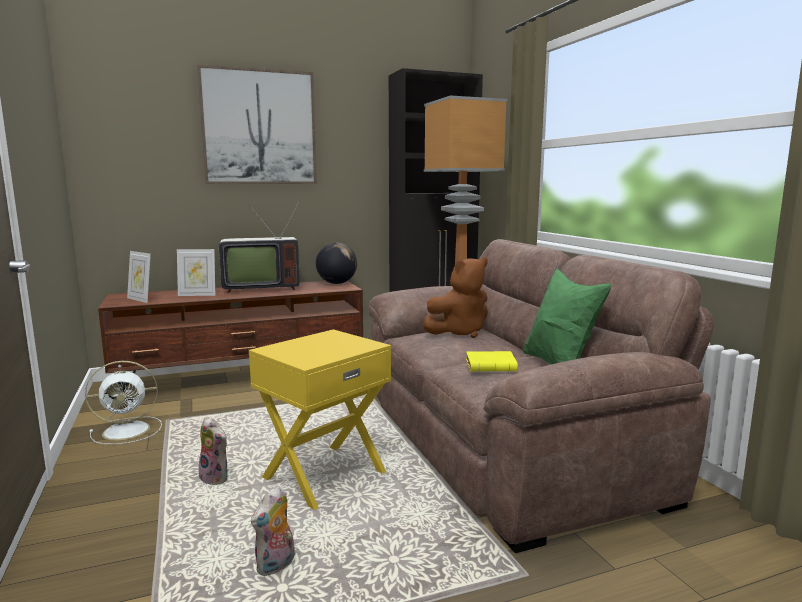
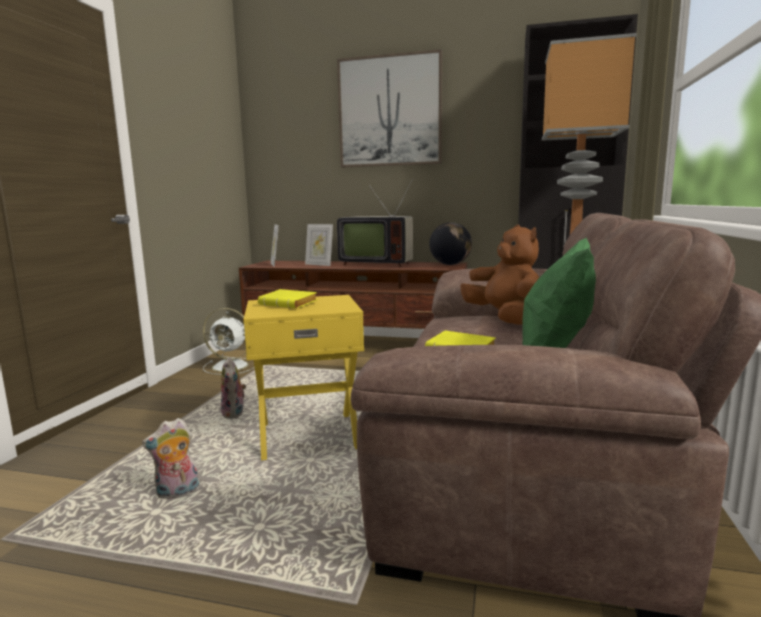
camera: 35 degrees right, 0 degrees up
(307, 347) = (290, 304): none -> yellow book
(459, 332) = (504, 318): brown plush toy -> brown plush toy turned 120 degrees counterclockwise

